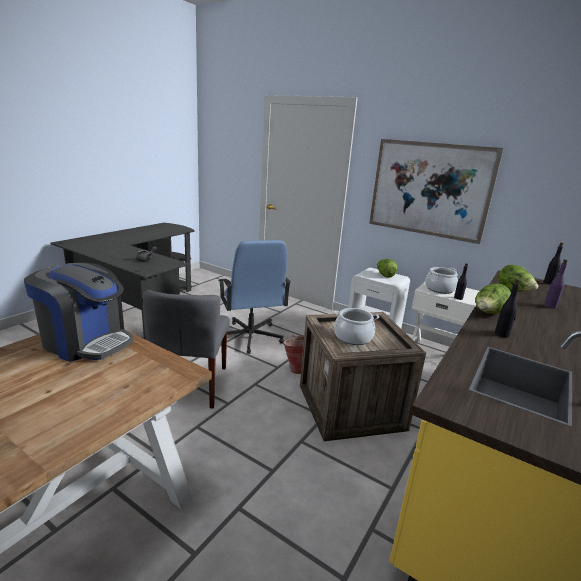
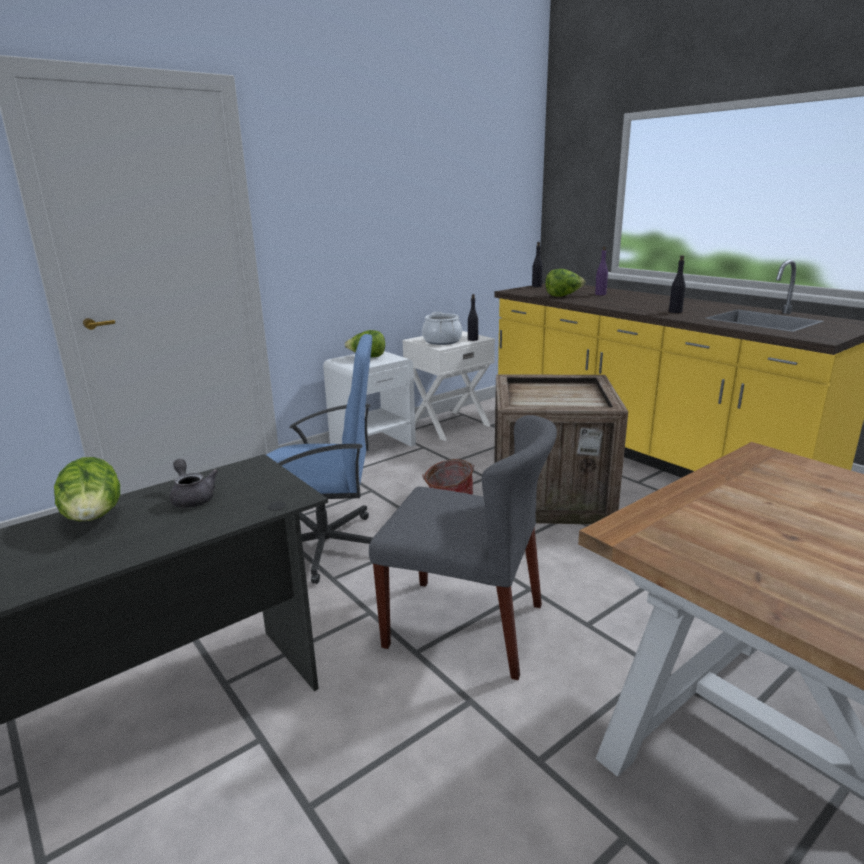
camera: 70 degrees left, 0 degrees up
(86, 341) = (705, 527): coffee machine -> none
(353, 337) = (559, 400): cooking pot -> none
(429, 189) = (374, 218): picture -> none
(488, 314) = (627, 308): lettuce -> lettuce (94, 519)

